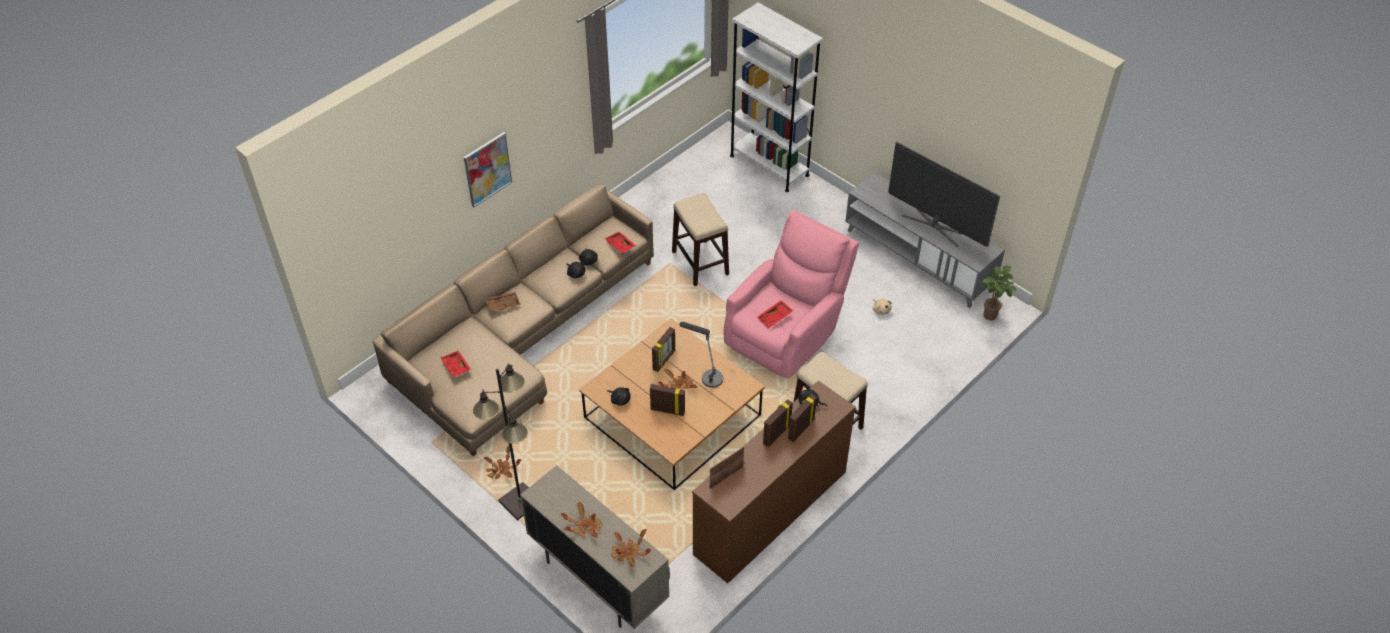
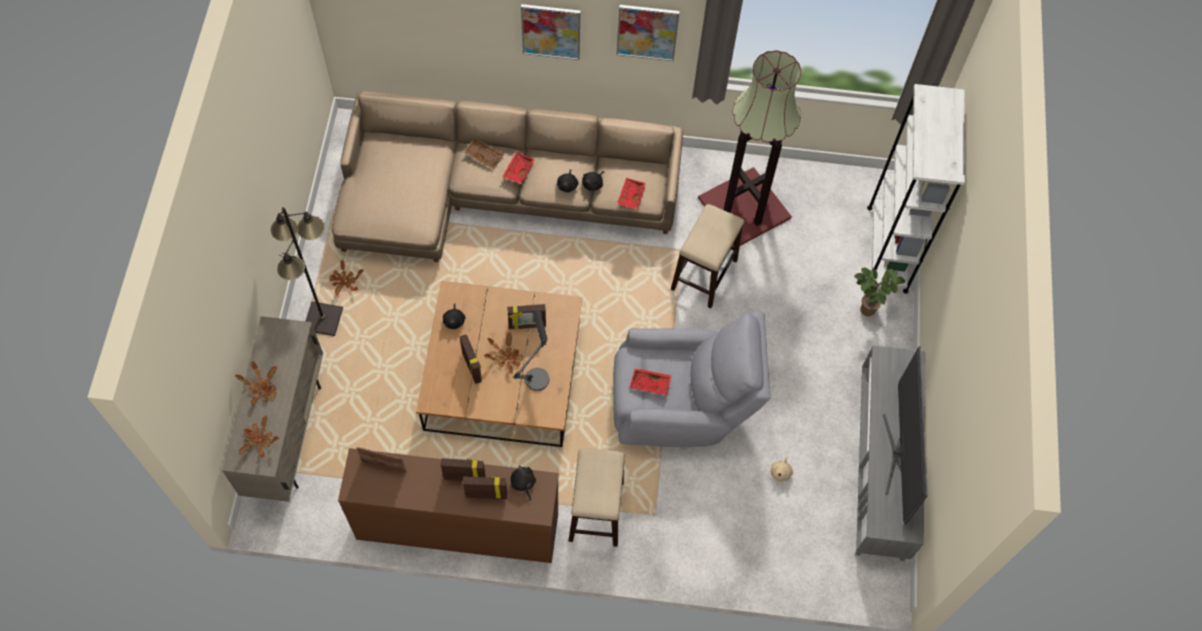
camera: 50 degrees right, 15 degrees up
(455, 367) = (387, 171): red tray -> red tray (518, 170)
(549, 119) = (647, 32): none -> picture
(671, 213) = (745, 208): none -> floor lamp
(786, 331) = (681, 404): pink armchair -> grey armchair
(990, 317) = (859, 583): potted plant -> potted plant (865, 311)

